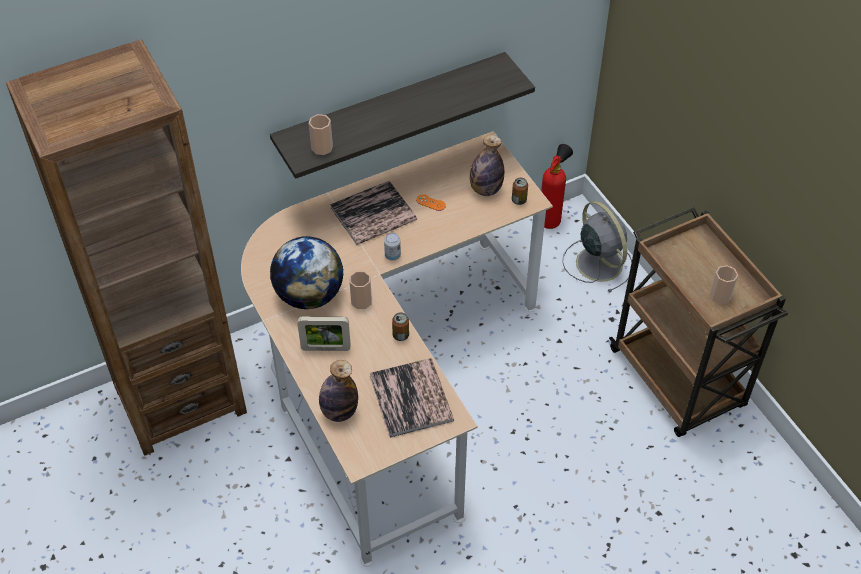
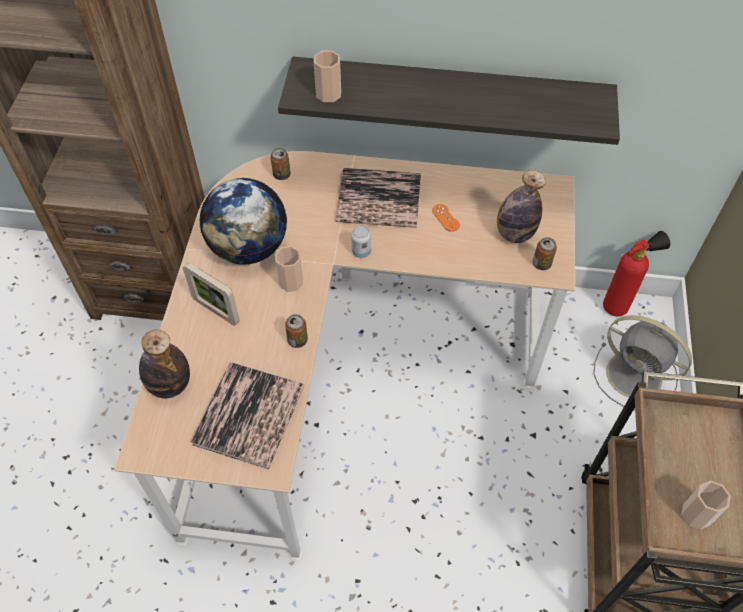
camera: 35 degrees right, 5 degrees up
(286, 233) = (281, 175): none -> can
(598, 262) = (636, 376): grey fan -> grey fan turned 120 degrees clockwise

